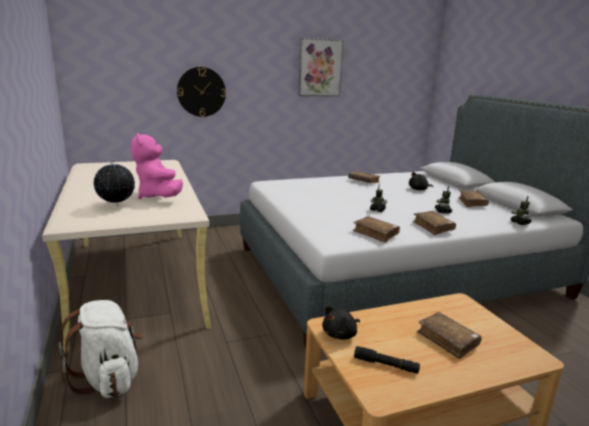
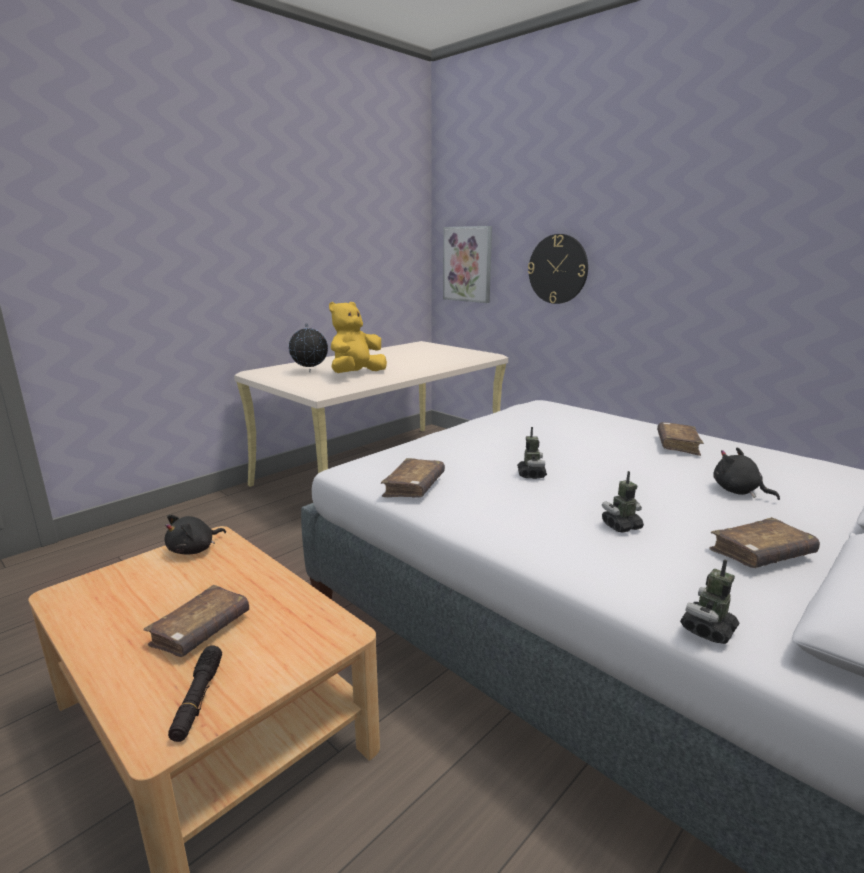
camera: 65 degrees right, 0 degrees up
(108, 378) = (220, 513): white backpack -> none
(159, 196) = (356, 374): pink plush toy -> yellow plush toy
(320, 68) = (759, 227): picture -> picture (467, 264)
(340, 334) = (194, 549): black plush toy -> black plush toy turned 75 degrees counterclockwise
(386, 365) = (128, 588): black flashlight -> black flashlight (198, 699)
(433, 227) = (506, 525): brown book -> none

